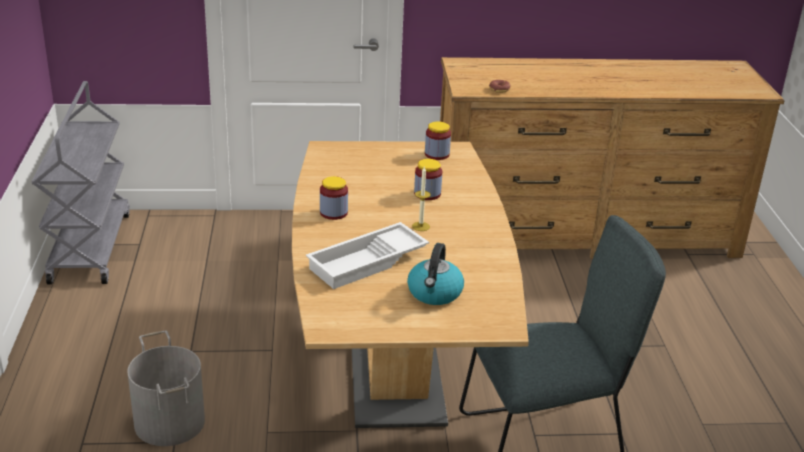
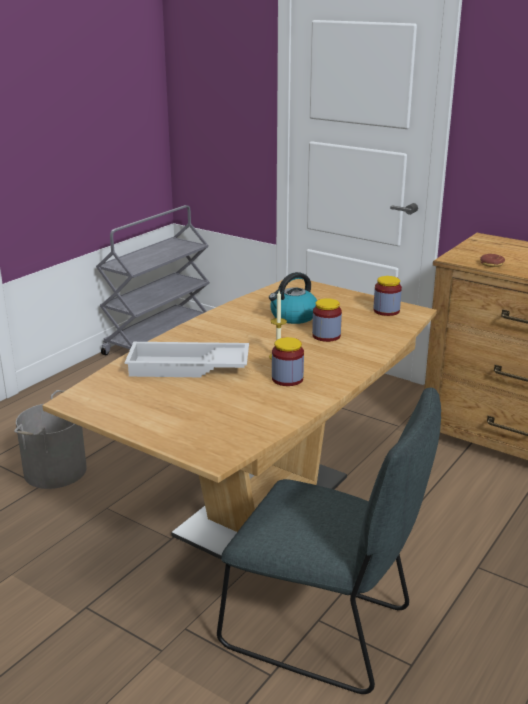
camera: 40 degrees right, 5 degrees down
(333, 213) = (223, 326): jar -> jar (287, 379)
(435, 293) = (201, 408): kettle -> kettle (293, 317)

